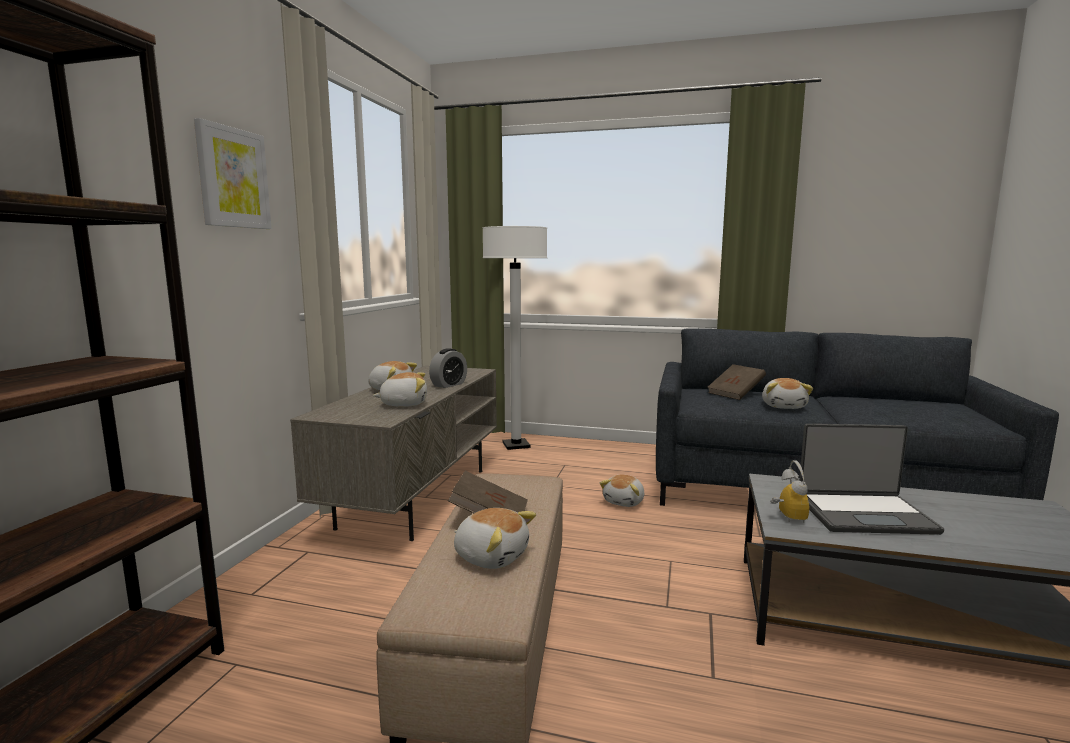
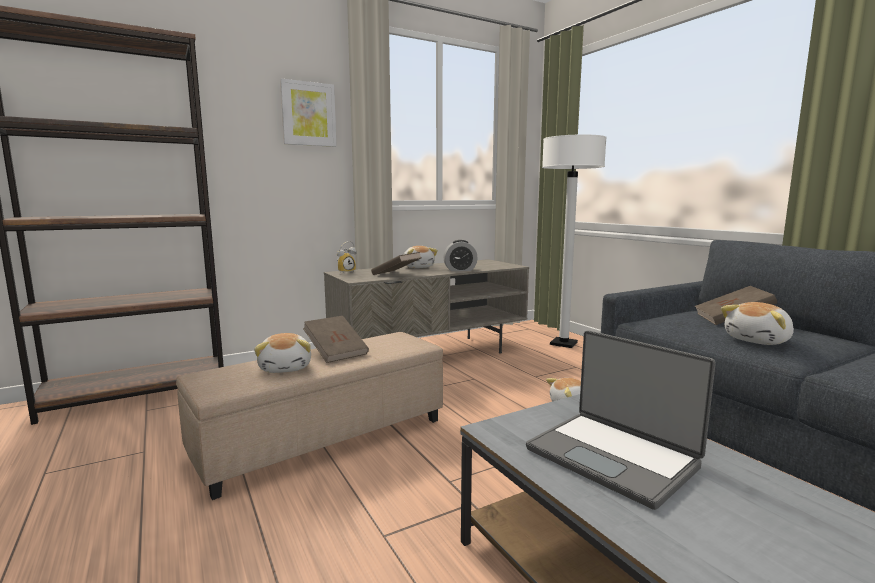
camera: 45 degrees right, 0 degrees up
(404, 404) = (396, 274): plush toy -> brown book
(786, 517) = (520, 425): alarm clock -> alarm clock (345, 272)

